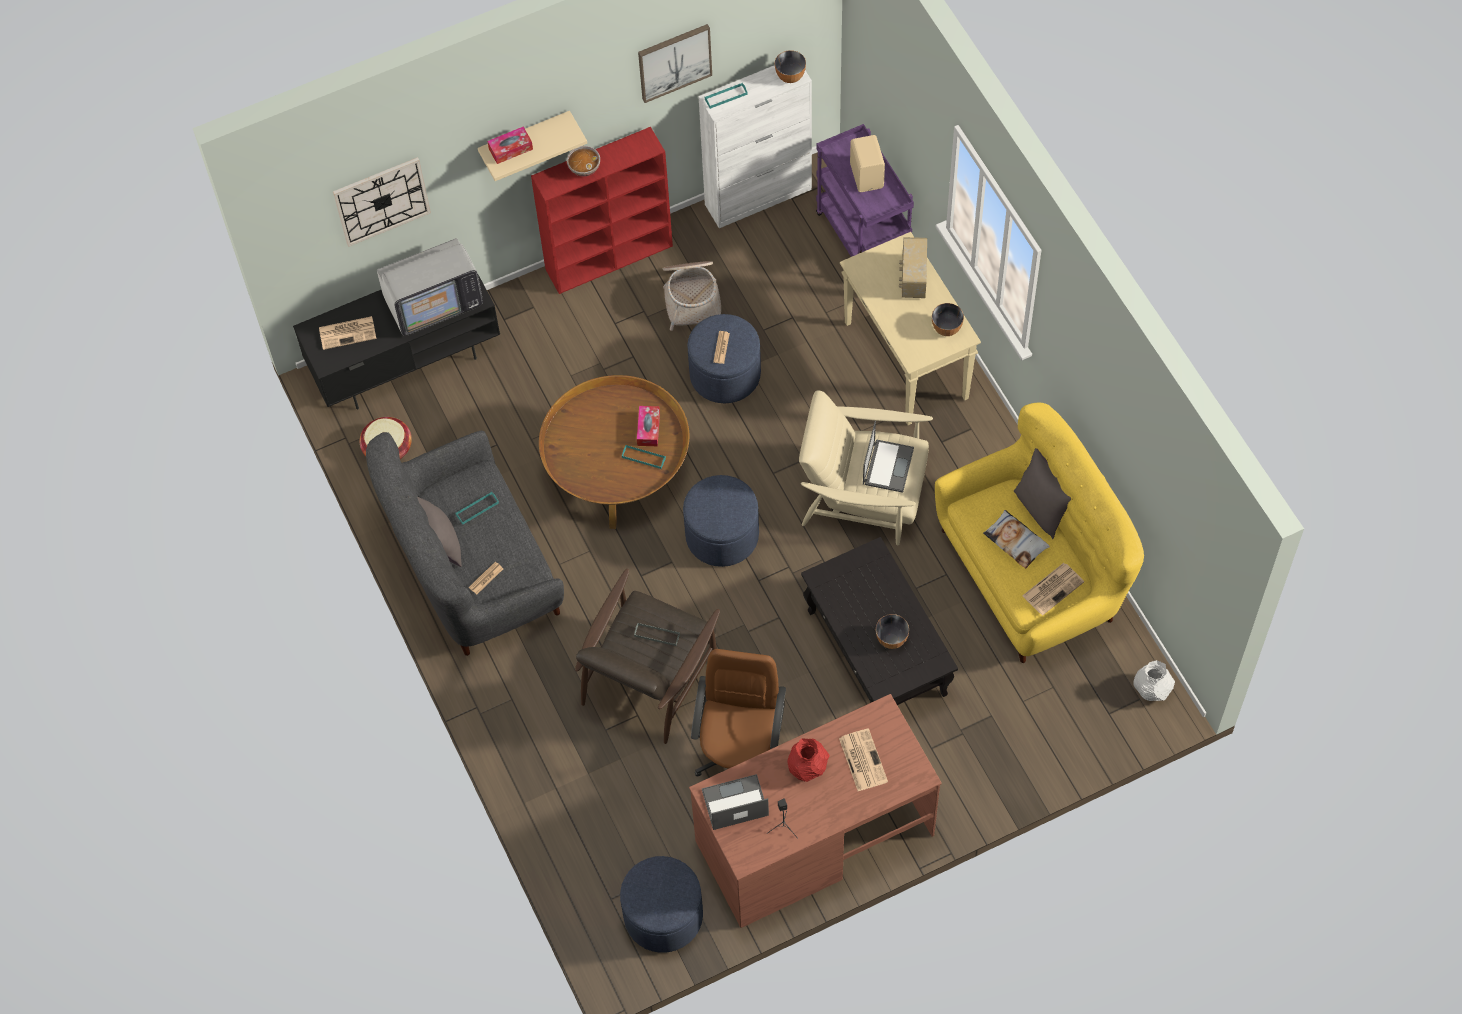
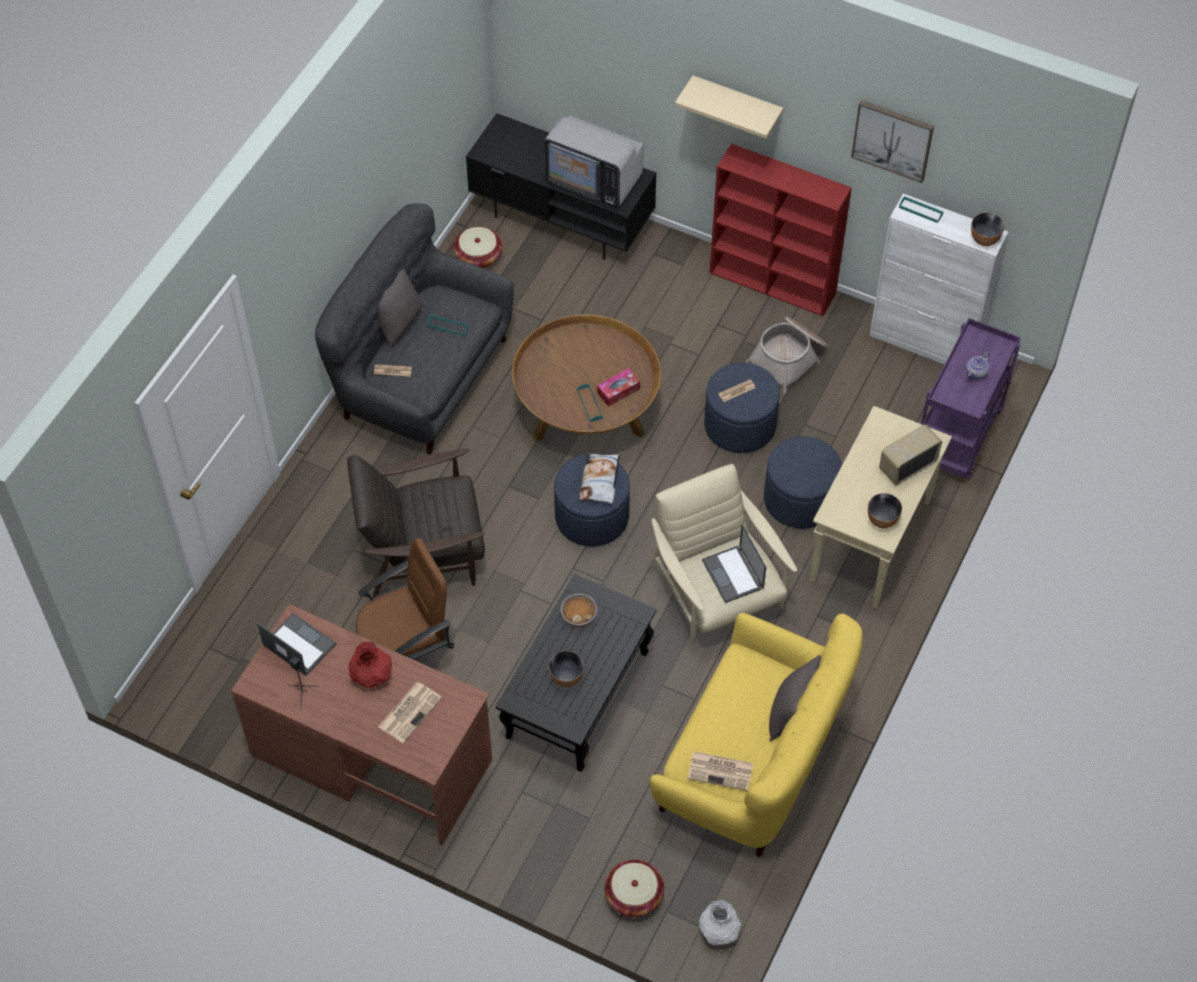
camera: 50 degrees right, 5 degrees down
(348, 332) = (520, 147): newspaper -> none
(381, 201) = (599, 57): wall clock -> none
(510, 149) = (711, 95): tissue box -> none
(584, 167) = (771, 170): bowl -> bowl (579, 616)
(663, 915) = (221, 693): blue ottoman -> blue ottoman (800, 499)
(867, 175) = (976, 373): beige speaker -> teapot
(888, 465) = (733, 575): laptop -> laptop turned 90 degrees clockwise
(1016, 541) = (742, 714): pillow -> pillow (600, 481)
(1079, 728) = (633, 895): none -> basket

